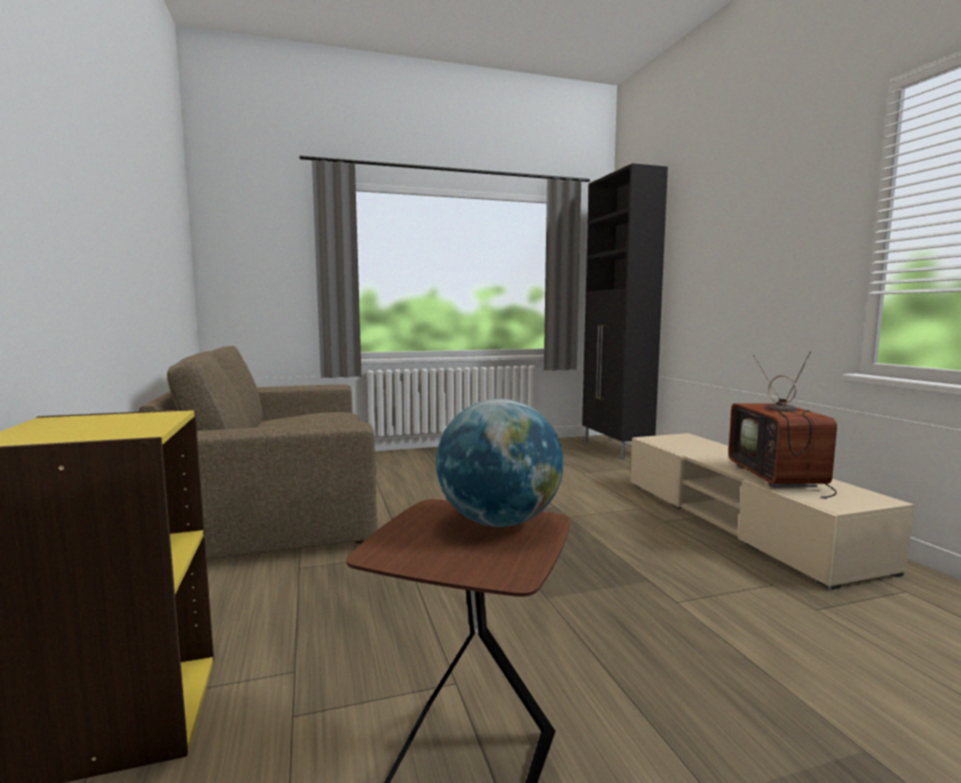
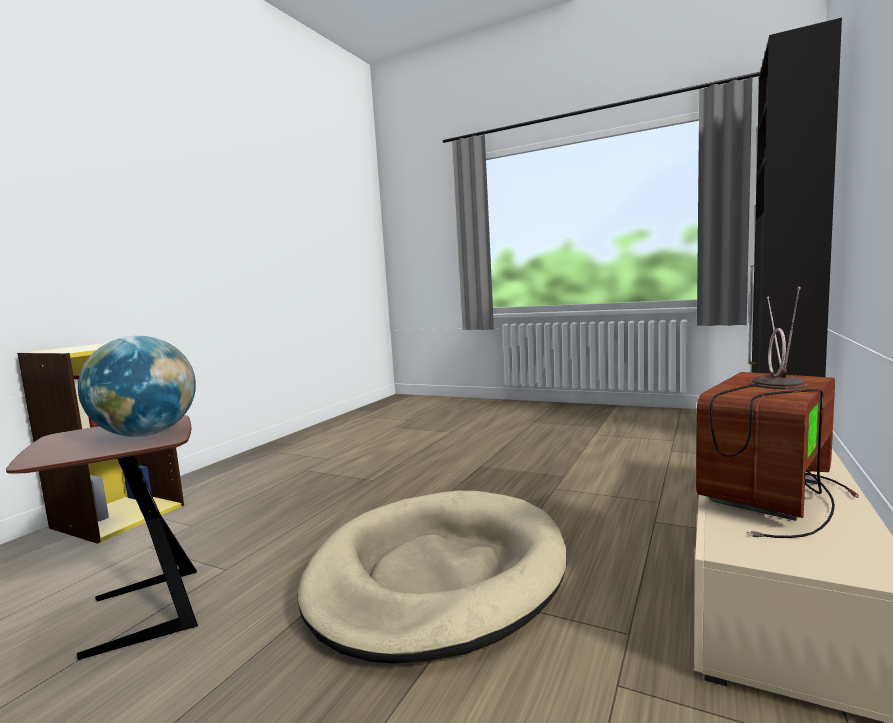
camera: 45 degrees right, 0 degrees up
(278, 501) = (380, 426): brown sofa -> none
(629, 601) = (437, 575): none -> beige dog bed

